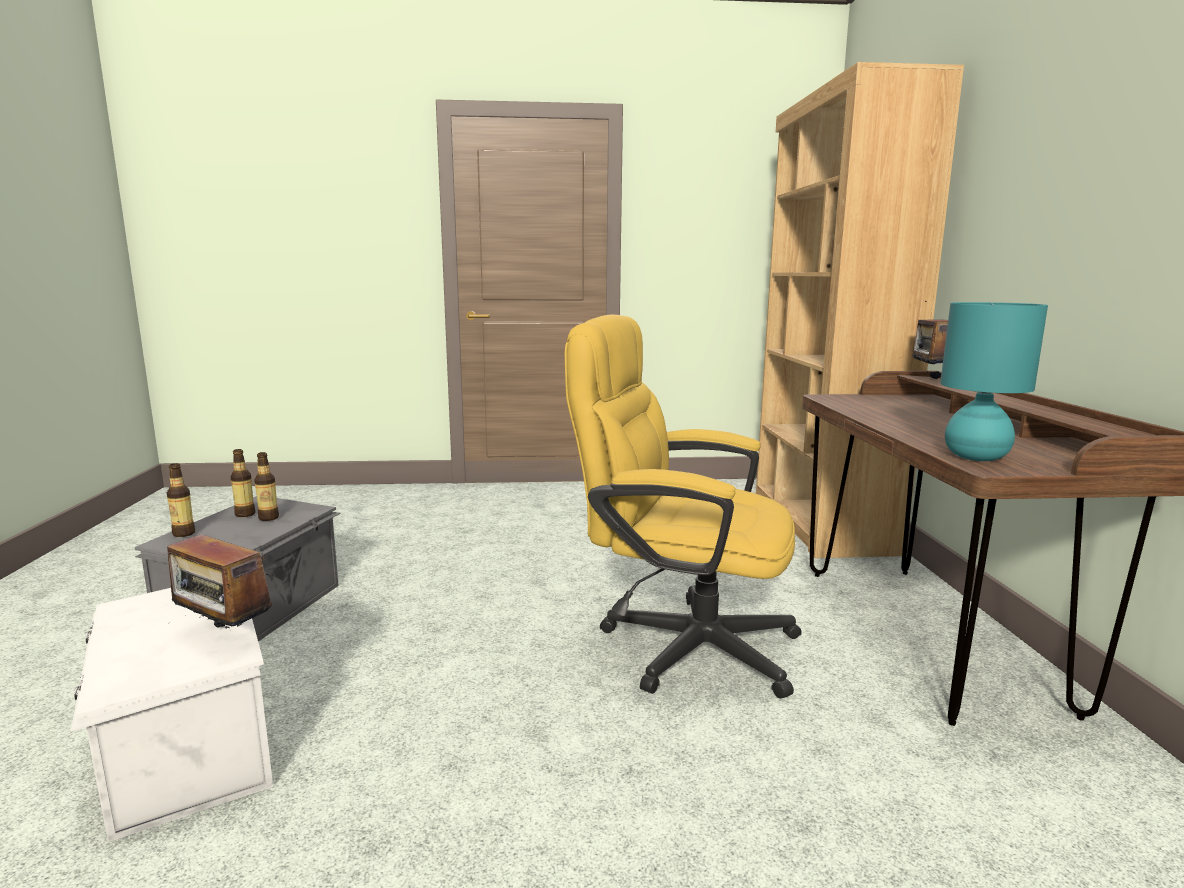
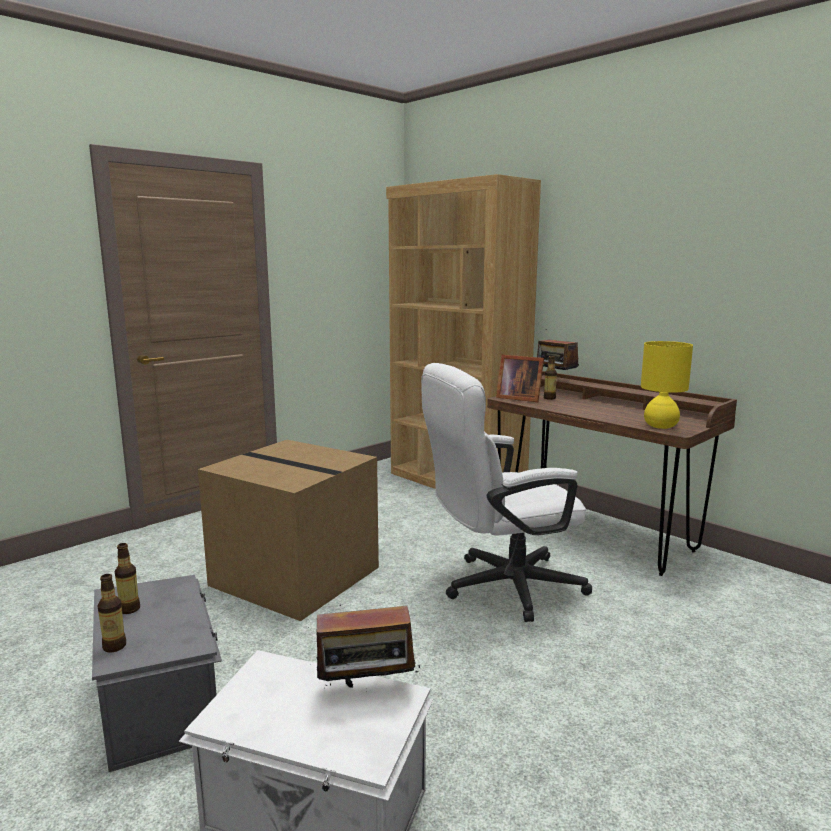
camera: 40 degrees left, 0 degrees up
(269, 518) = (160, 604): bottle -> bottle (549, 398)
(499, 556) = (292, 576): none -> cardboard box
(680, 643) = (501, 587): yellow office chair -> white office chair
(845, 399) = (518, 398): none -> picture frame
(976, 457) = (660, 426): turquoise table lamp -> yellow table lamp

